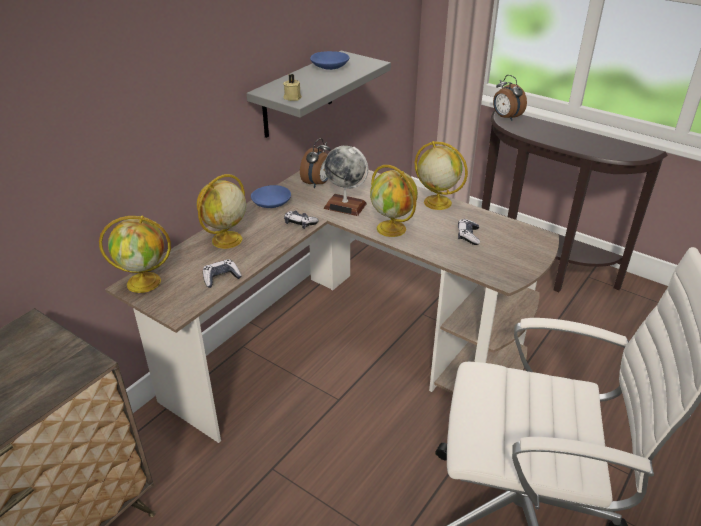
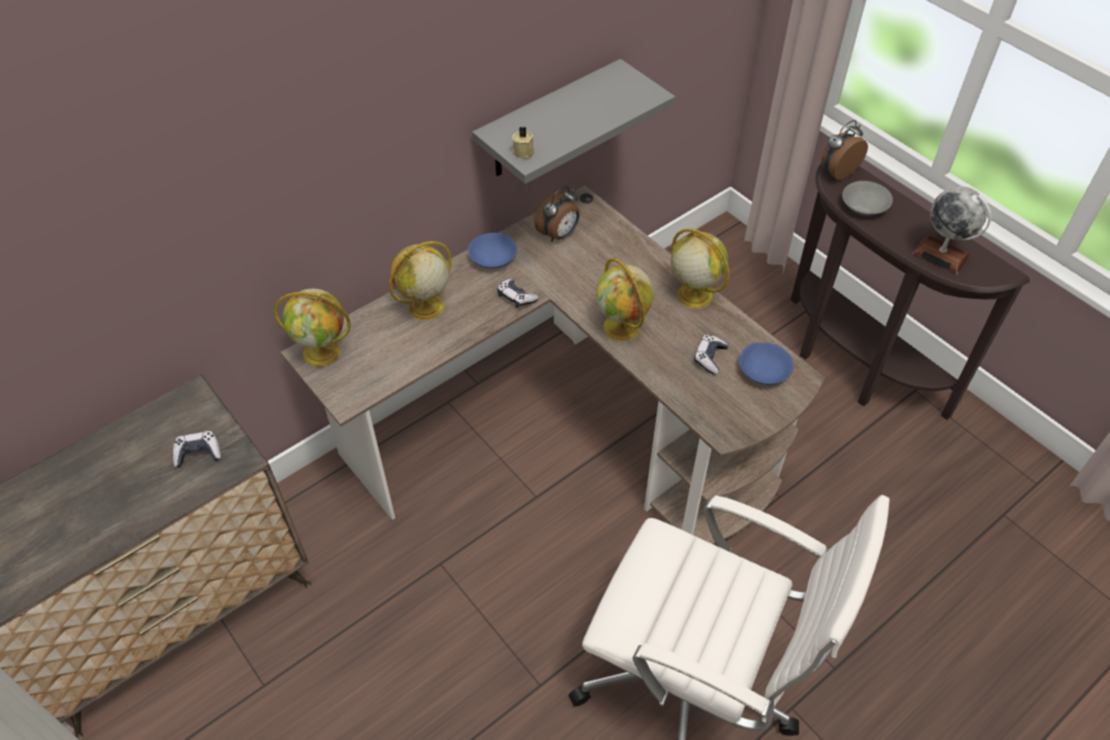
camera: 15 degrees right, 15 degrees up
(221, 278) = (405, 362): game controller -> game controller (198, 453)
(329, 67) = (591, 94): blue bowl -> blue bowl (763, 370)
(345, 206) = (579, 279): globe -> globe (941, 255)
(505, 118) = (837, 172): alarm clock -> alarm clock turned 75 degrees clockwise
(534, 132) = (863, 206): none -> grey bowl

